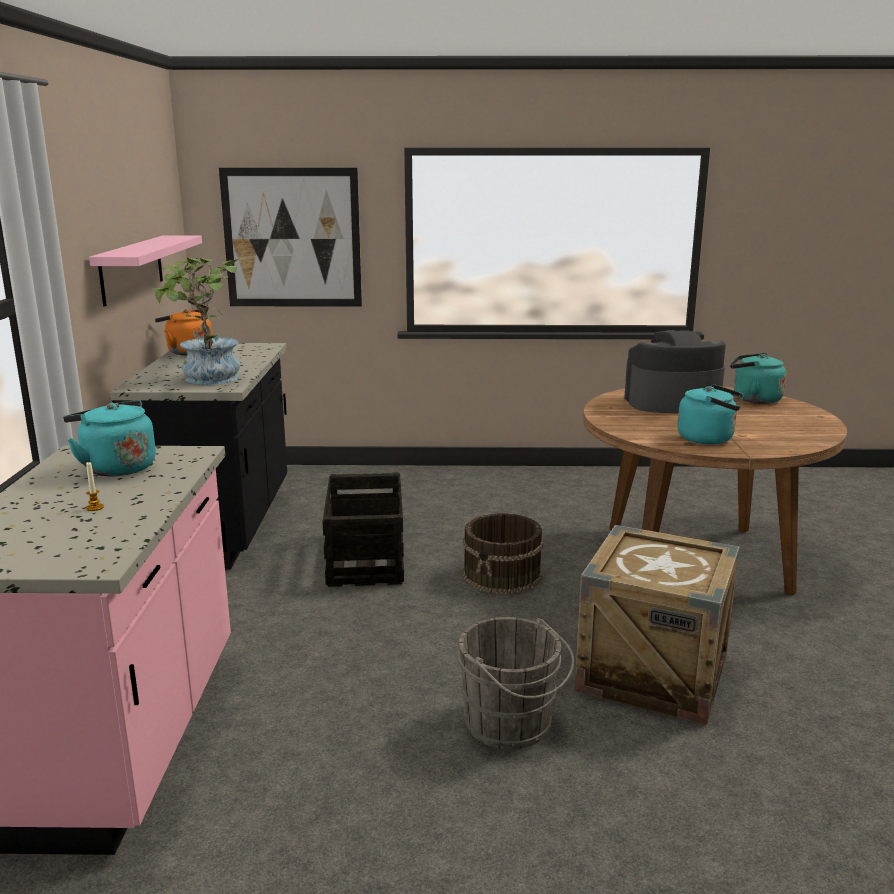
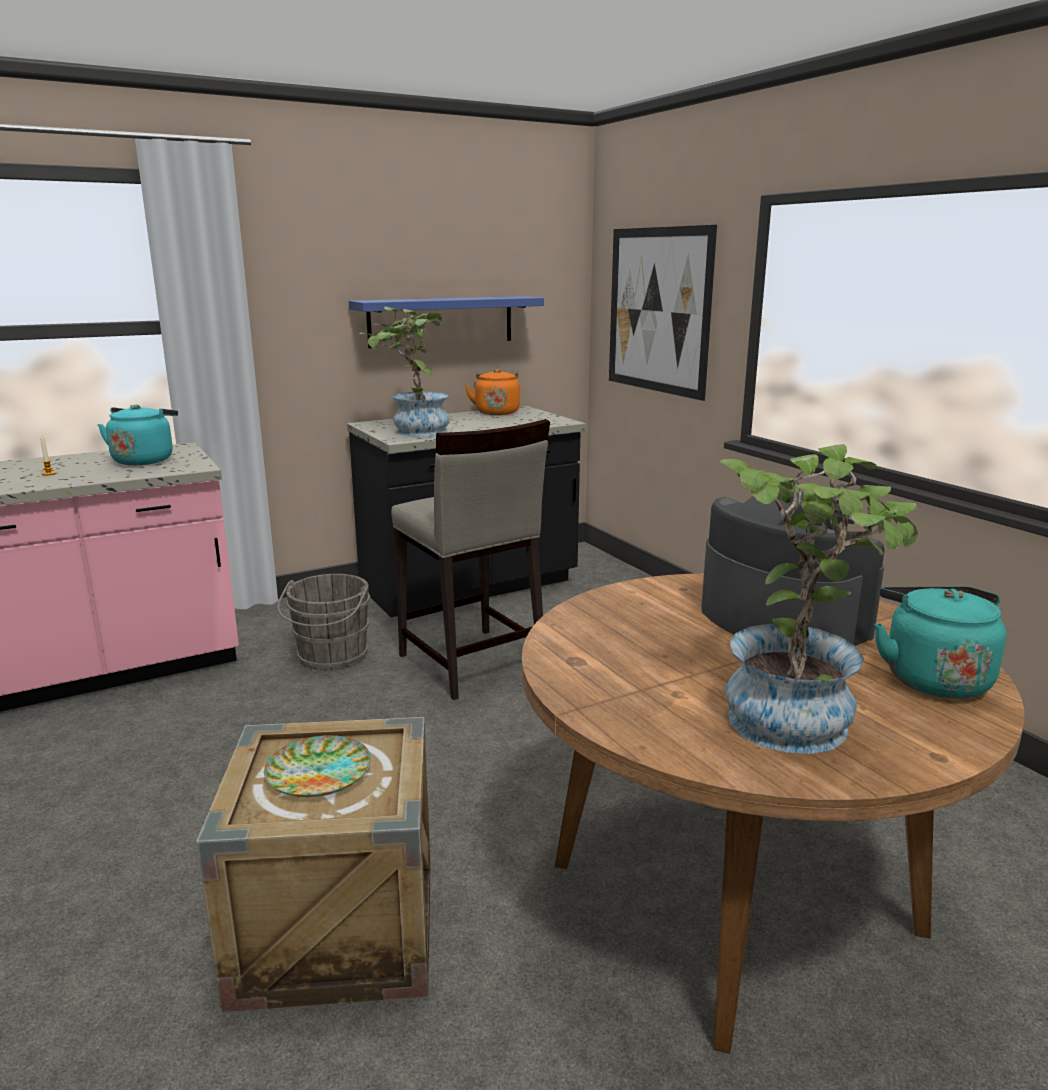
camera: 60 degrees right, 0 degrees up
(132, 268) = (441, 321): pink shelf -> blue shelf
(366, 558) = (471, 663): crate -> beige stool
(503, 575) = (509, 747): brown bucket -> none
(512, 725) = (173, 846): grey bucket -> grey bucket (331, 657)
(657, 564) = (319, 772): none -> plate
(709, 439) = (619, 671): turquoise kettle -> none
(775, 424) = (798, 715): none -> potted plant

